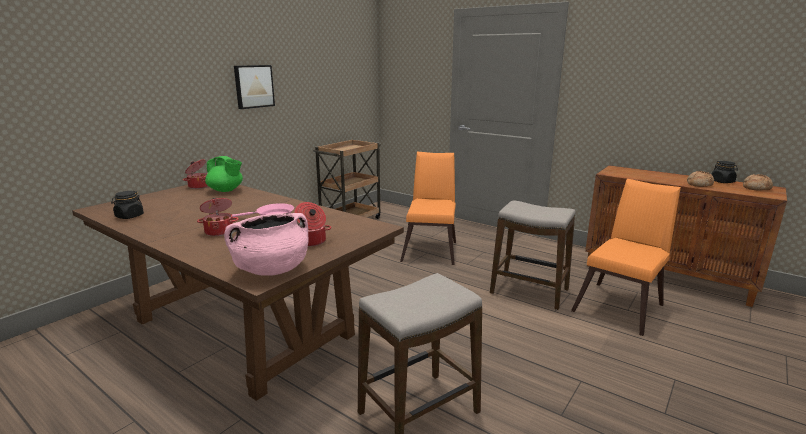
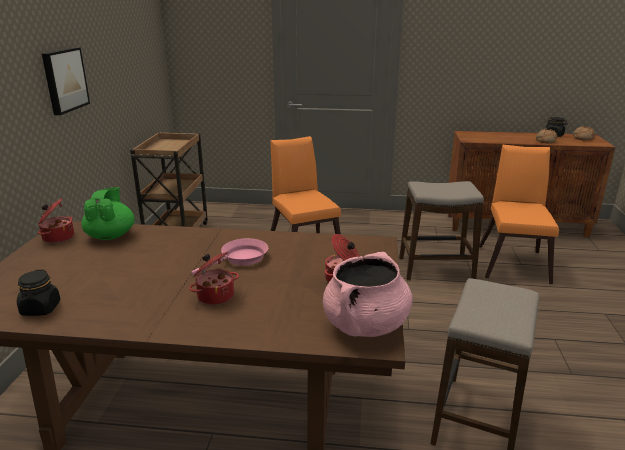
camera: 30 degrees left, 5 degrees up
(226, 190) = (111, 235): green teapot -> green teapot turned 90 degrees counterclockwise

